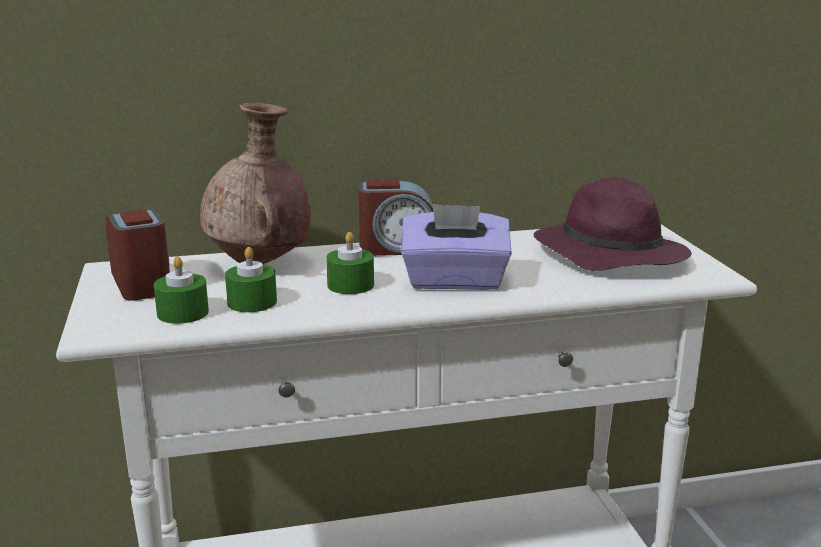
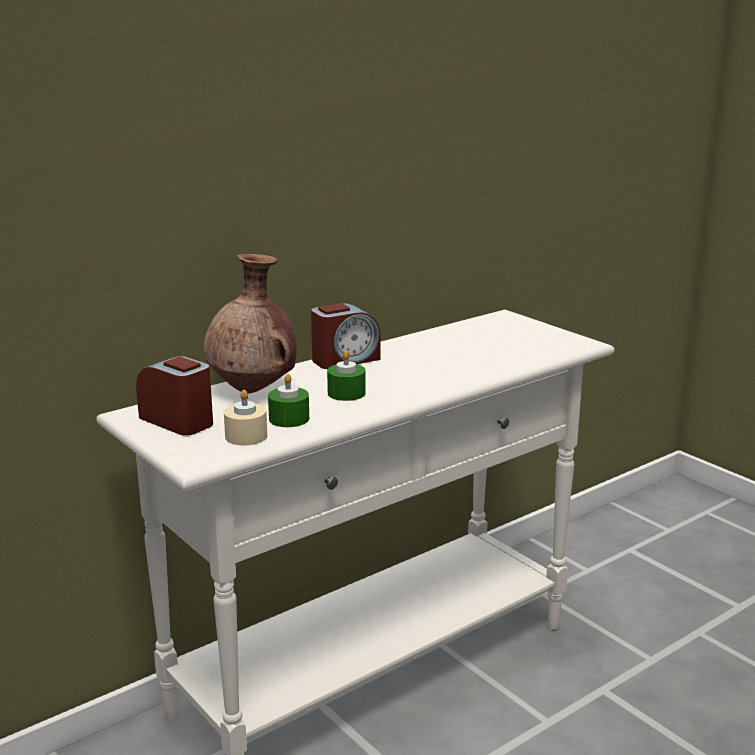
camera: 25 degrees left, 0 degrees up
(183, 313) = (246, 436): green candle -> beige candle
(455, 281) = (418, 377): purple tissue box -> none
(607, 254) = (500, 340): purple hat -> none

